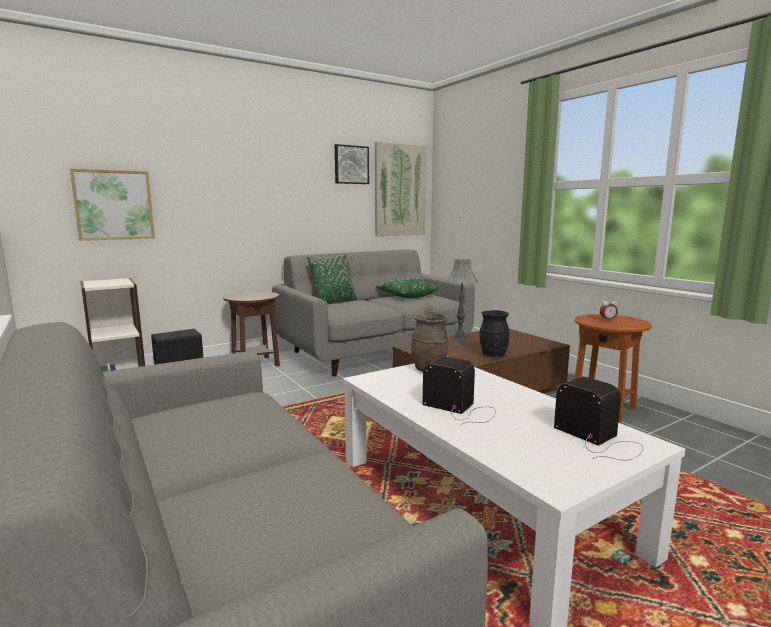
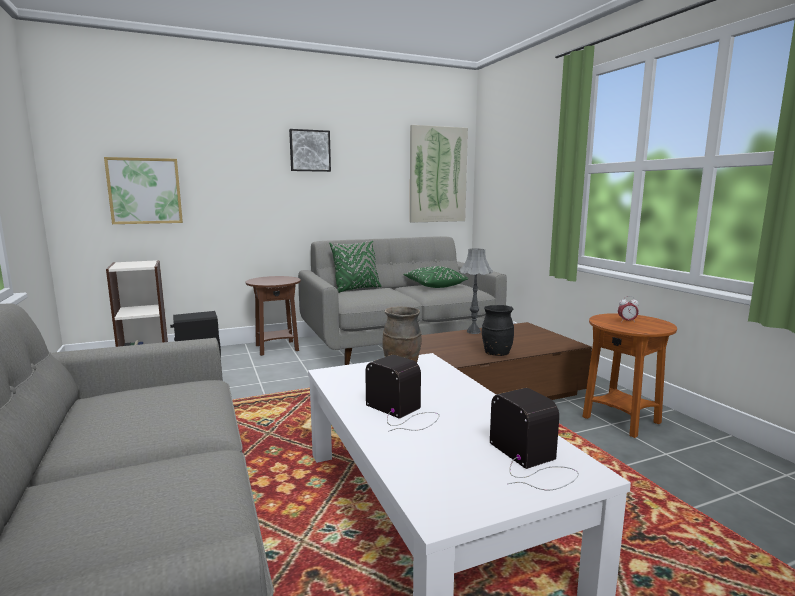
camera: 10 degrees right, 0 degrees up
(351, 165) = (384, 149): picture -> picture (309, 150)

